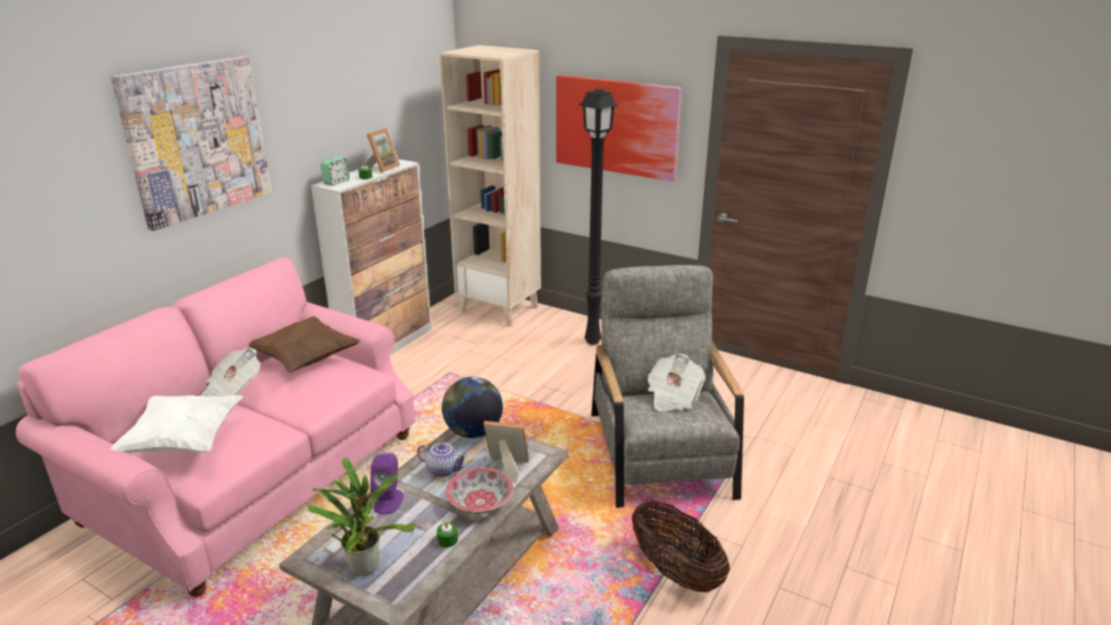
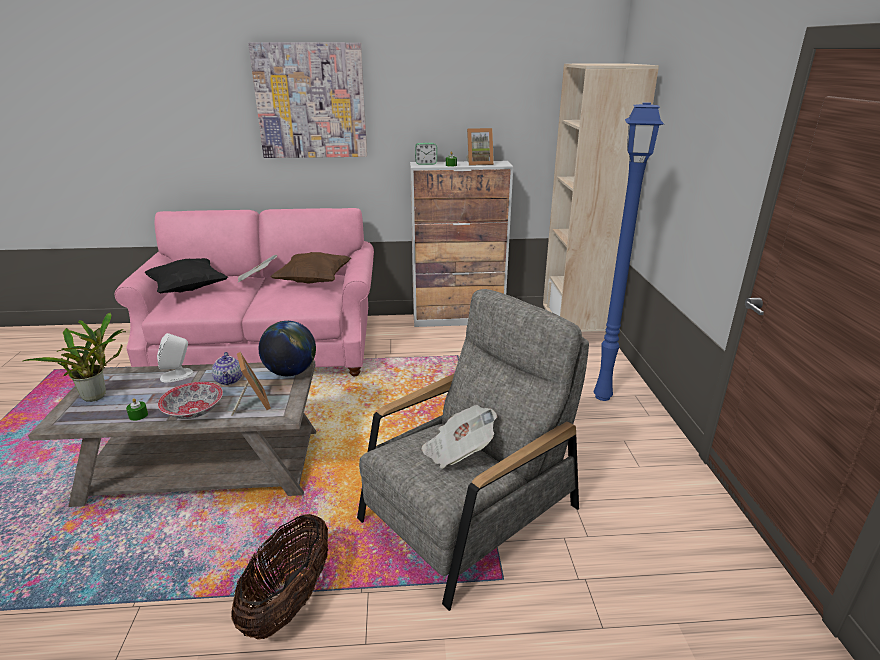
camera: 55 degrees right, 0 degrees up
(183, 441) = (188, 289): white pillow -> black pillow
(388, 501) = (177, 375): purple speaker -> white speaker
(592, 340) = (603, 396): black floor lamp -> blue floor lamp
(616, 126) = (696, 161): picture -> none

